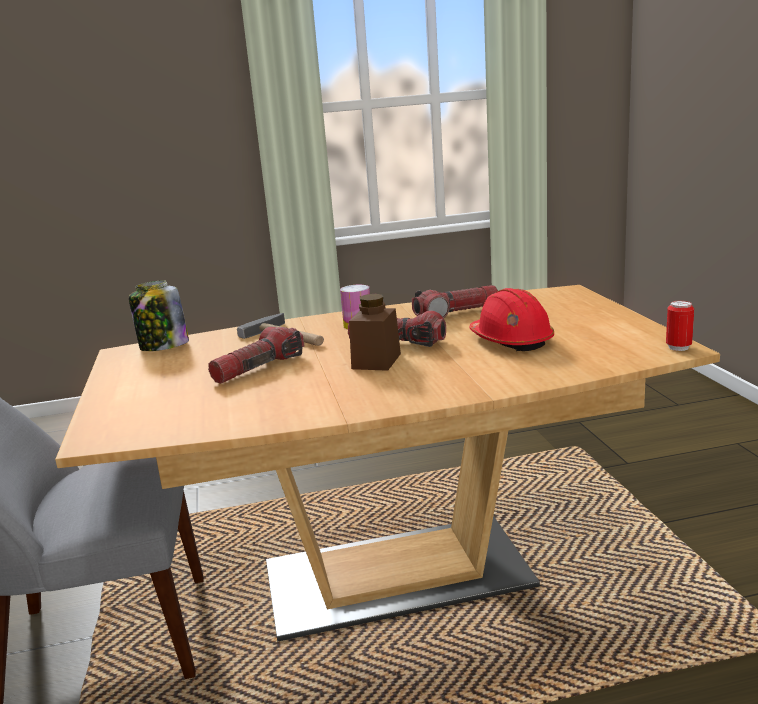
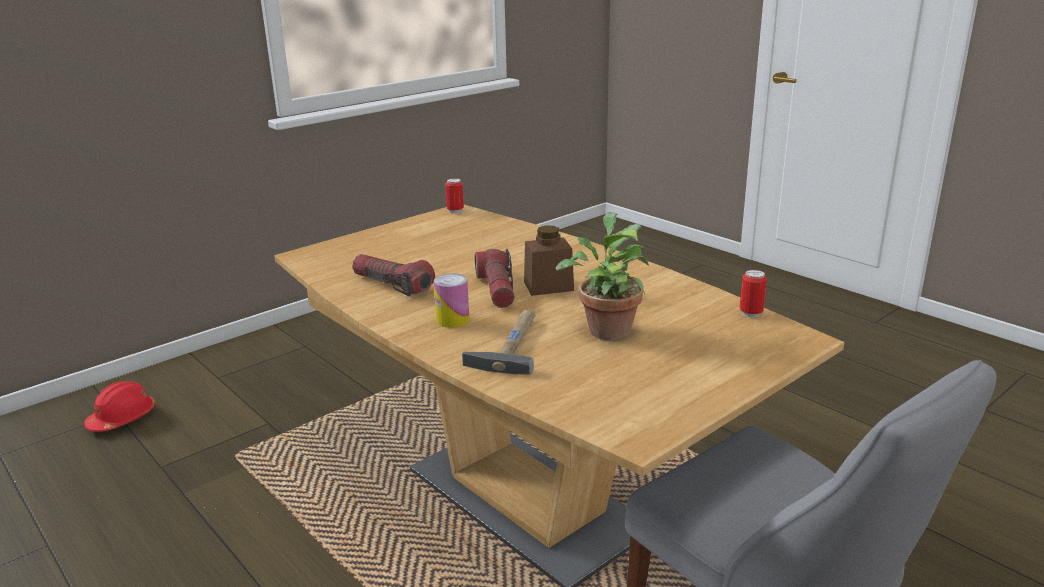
camera: 120 degrees left, 5 degrees up
(163, 346) = (596, 414): jar -> none
(177, 432) = (751, 313): none -> can
(258, 368) = (607, 329): flashlight -> potted plant
(511, 340) = (466, 252): red hard hat -> red hard hat (123, 419)

